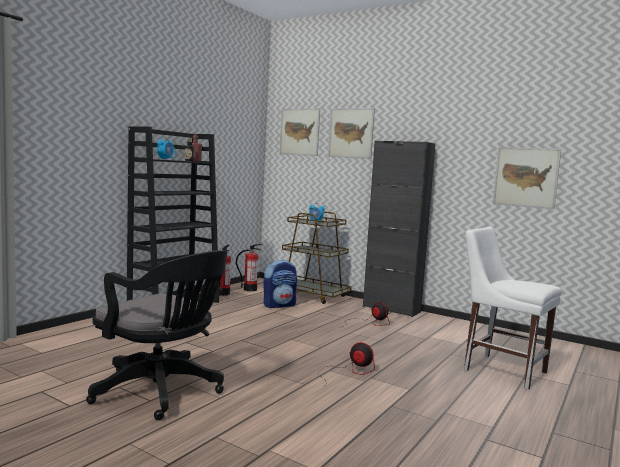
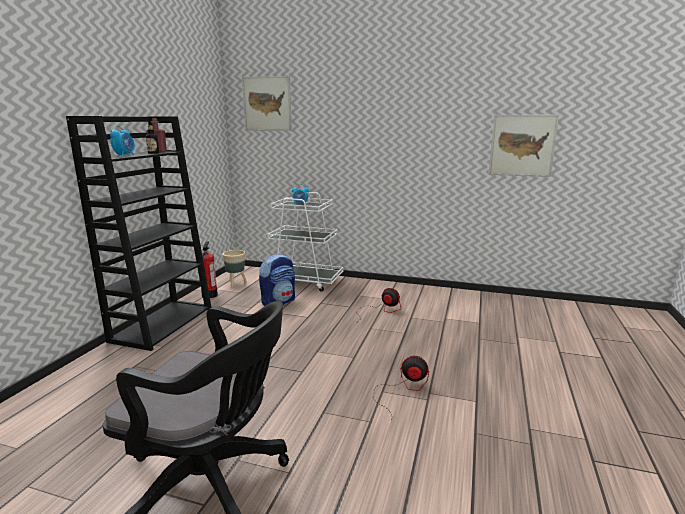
camera: 15 degrees left, 10 degrees up
(250, 289) = (236, 284): fire extinguisher -> beige planter
(312, 295) = (304, 281): brown cart -> white cart
(351, 133) = (329, 103): picture -> none
(391, 309) = (389, 287): black cabinet -> none
(501, 369) = (535, 350): white chair -> none

